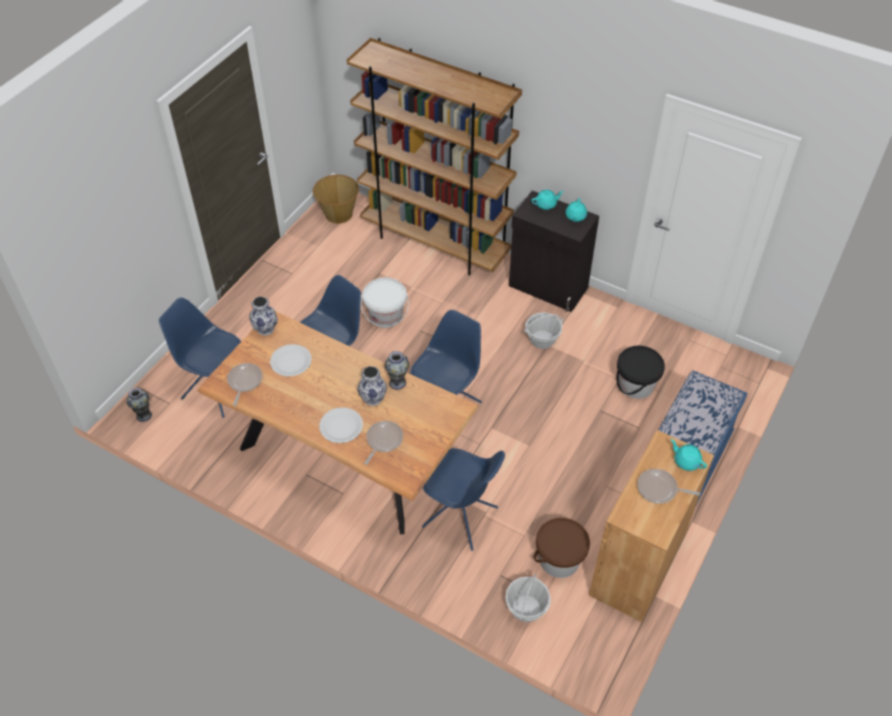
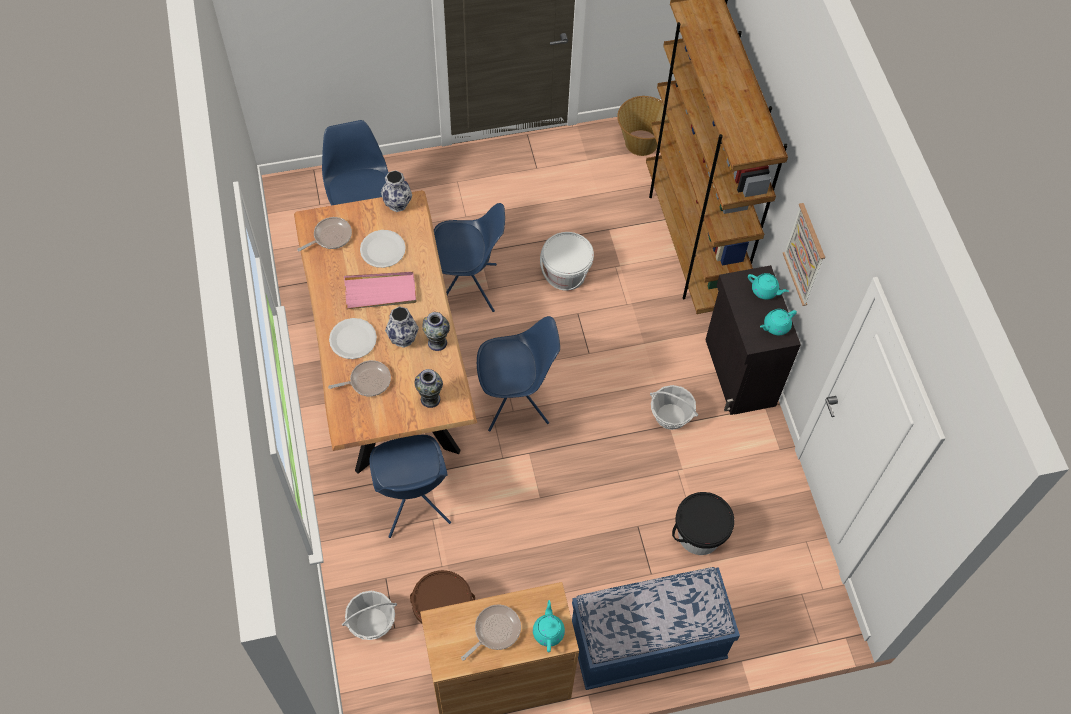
camera: 45 degrees right, 10 degrees up
(144, 415) = (292, 199): vase -> vase (430, 399)
(322, 385) = (380, 292): none -> pink tray
(570, 149) = (805, 254): none -> picture
(659, 489) = (495, 631): frying pan -> frying pan turned 75 degrees clockwise

